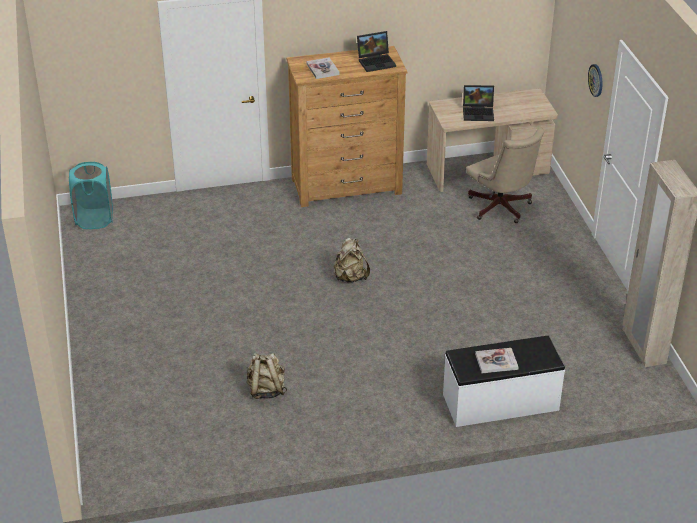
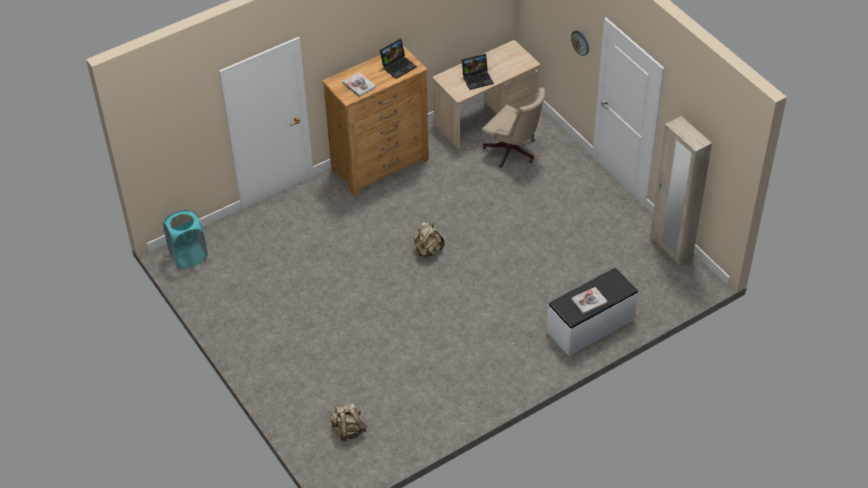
camera: 20 degrees left, 10 degrees up
(266, 390) = (415, 369): beige backpack -> beige backpack (348, 430)

